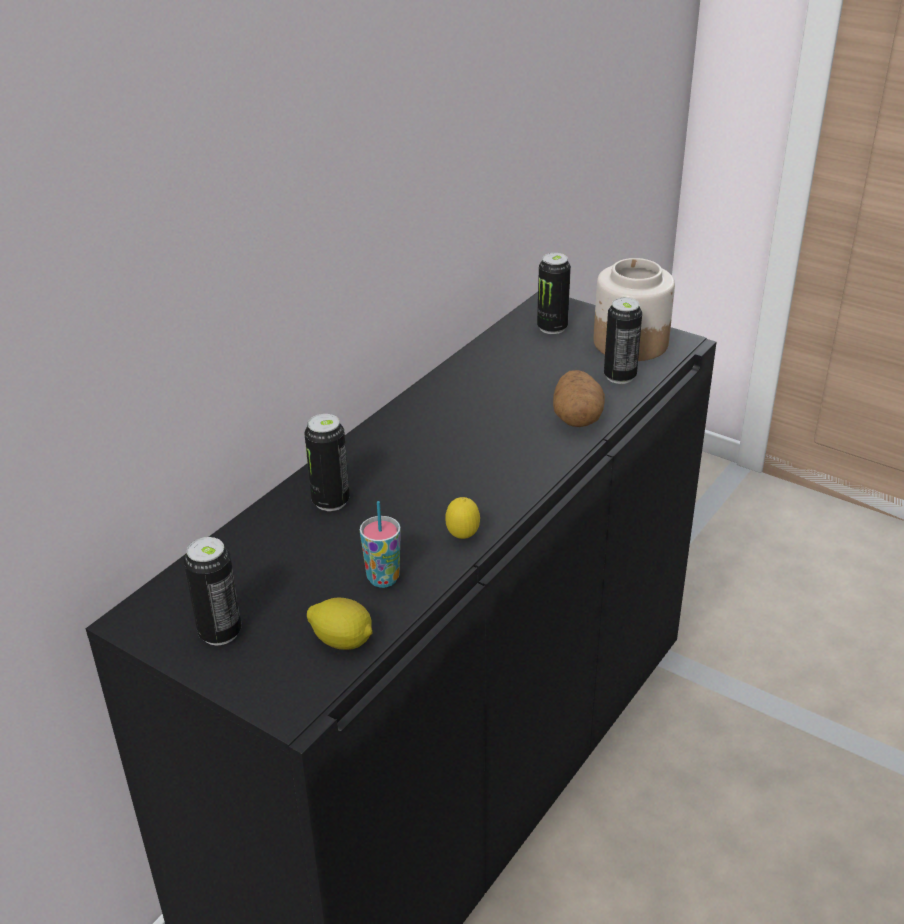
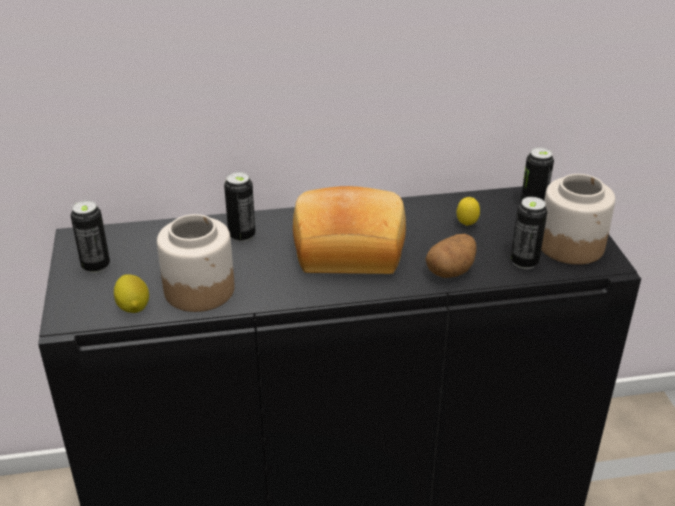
camera: 45 degrees right, 0 degrees up
(383, 579) = (200, 290): cup -> jar
(458, 451) = (349, 248): none -> bread
(463, 537) = (271, 295): lemon -> lemon (466, 225)

